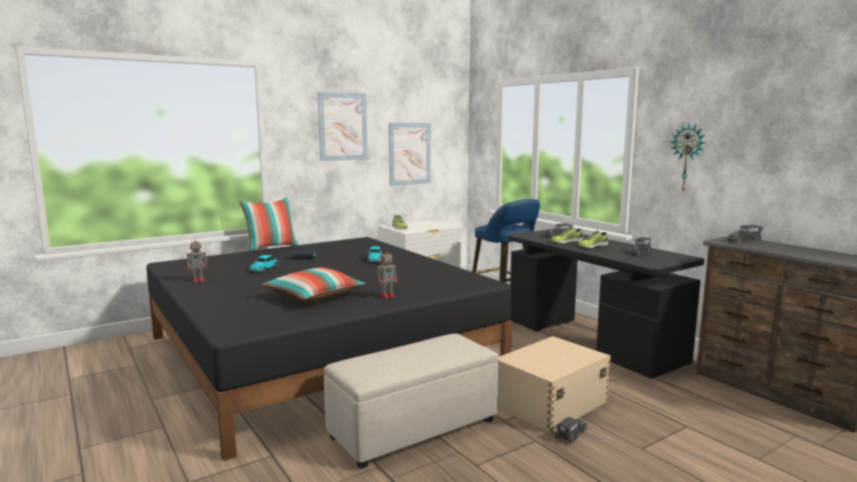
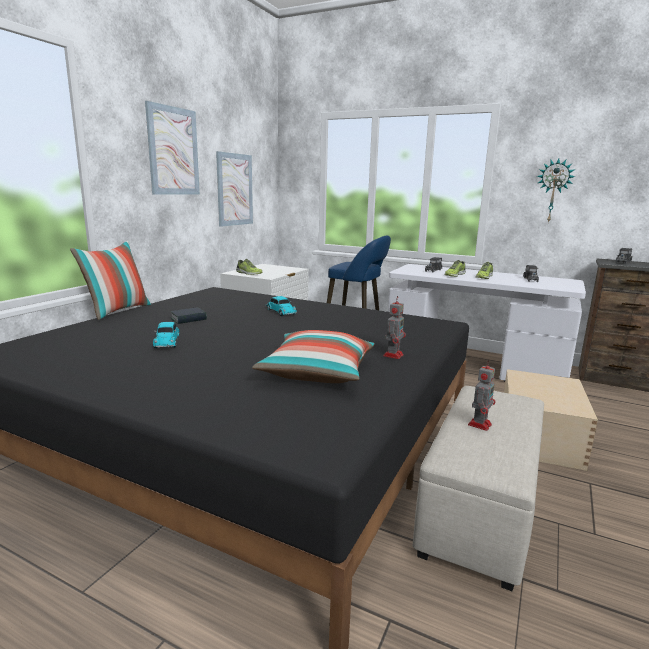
camera: 30 degrees left, 5 degrees up
(199, 280) = (95, 375): toy robot -> toy robot (480, 424)
(570, 436) = (603, 468): toy truck -> none
(591, 341) = (473, 366): black desk -> white desk

